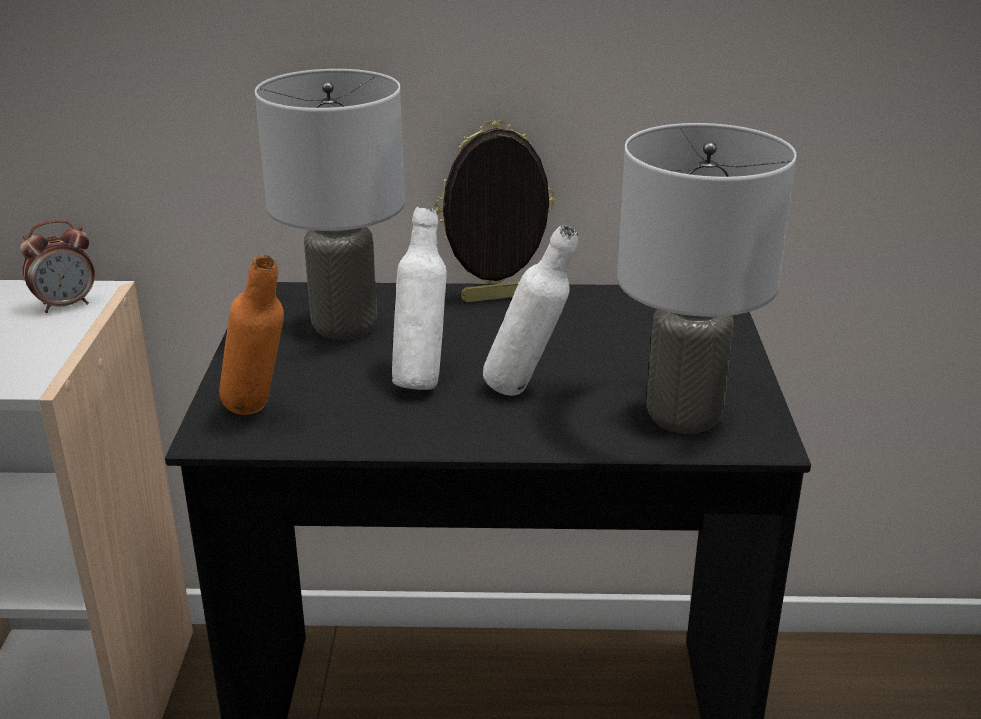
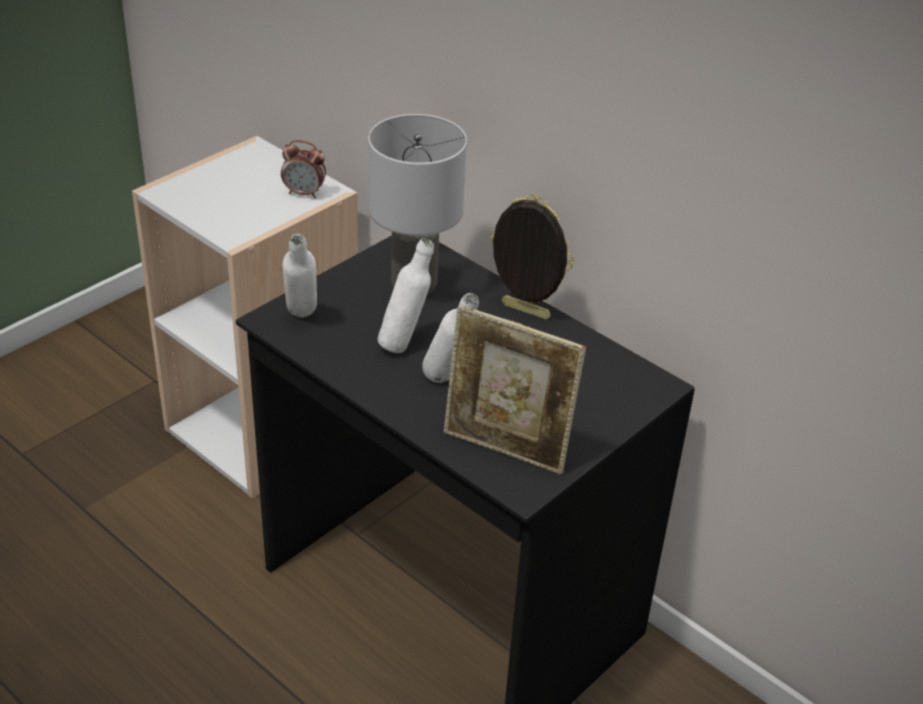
camera: 40 degrees right, 10 degrees up
(259, 415) = (302, 320): orange bottle -> white bottle
(685, 415) = (506, 449): white table lamp -> picture frame

